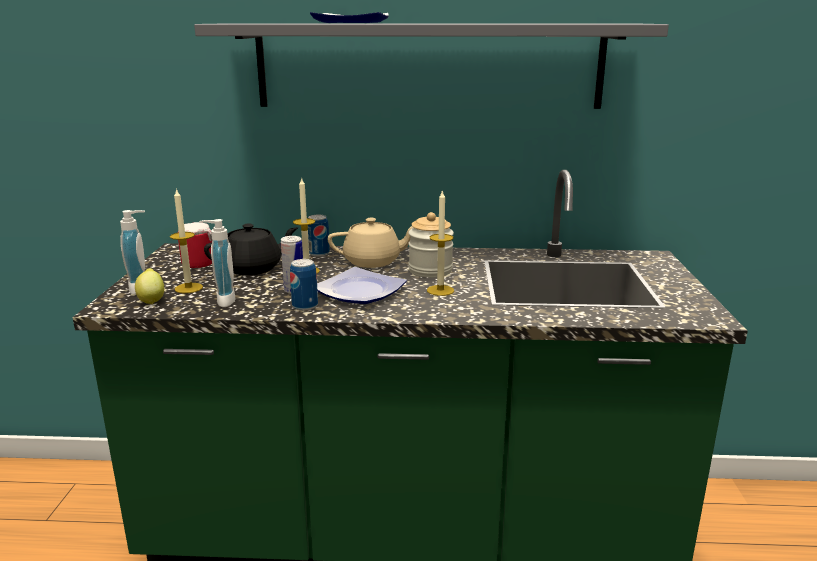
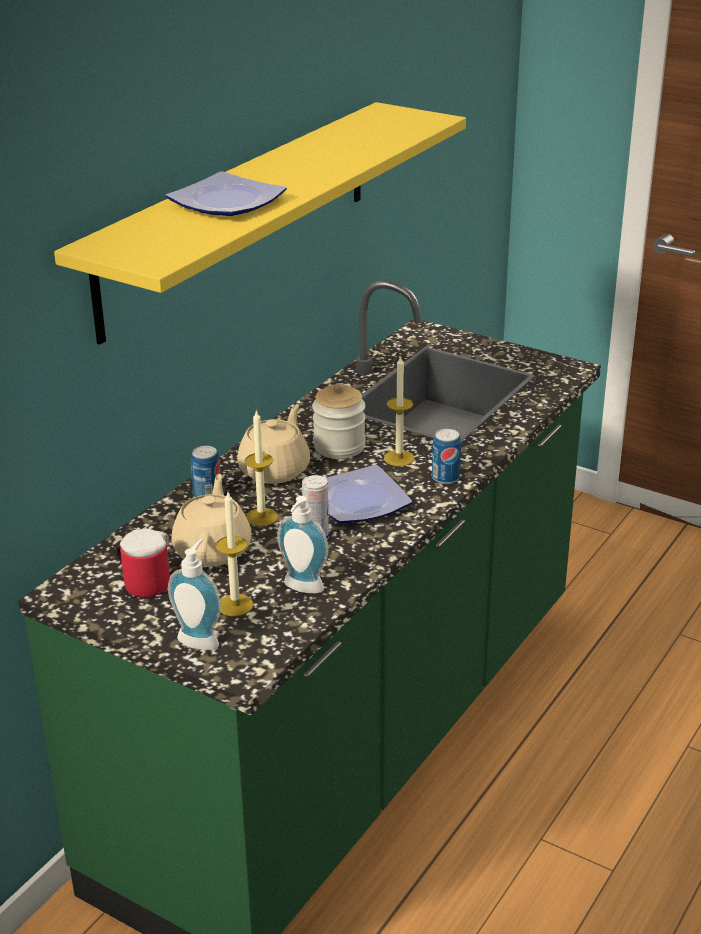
camera: 60 degrees left, 10 degrees up
(151, 300) = (252, 636): lemon -> none
(253, 268) = (213, 549): black teapot -> beige teapot
(305, 306) = (367, 541): can -> can (445, 478)
(429, 66) = (240, 215): grey shelf -> yellow shelf

